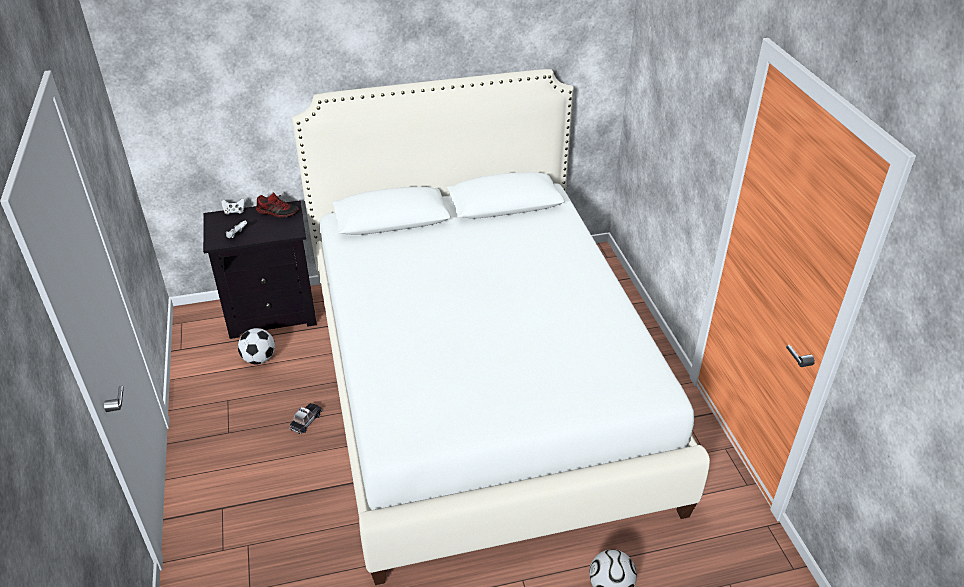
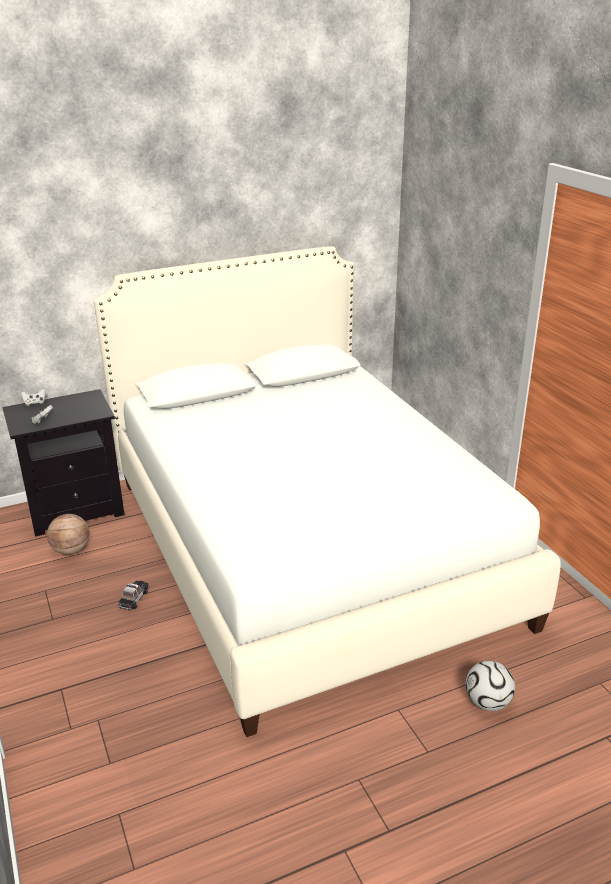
camera: 10 degrees left, 10 degrees down
(259, 359) = (71, 550): football -> basketball
(278, 212) = (80, 400): shoe -> none

